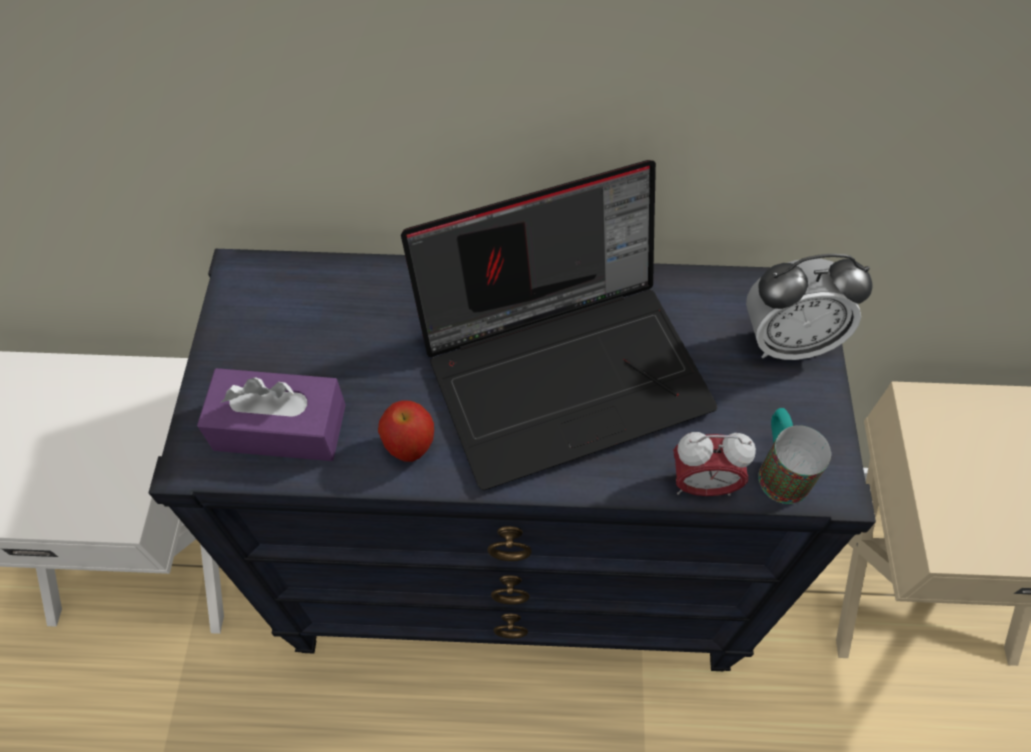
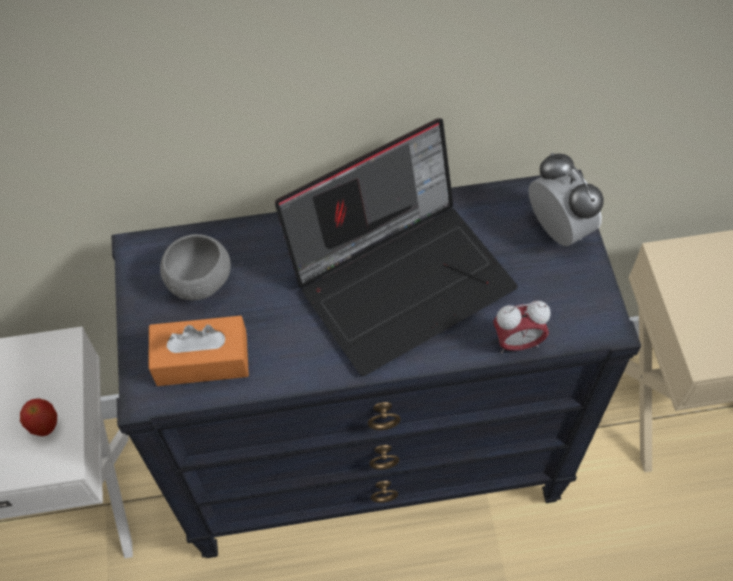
camera: 10 degrees left, 0 degrees up
(280, 427) = (202, 360): purple tissue box -> orange tissue box
(305, 326) = (200, 282): none -> grey bowl
(410, 447) = (302, 356): apple -> apple (45, 426)
(779, 468) = (569, 321): mug -> none
(787, 341) = (558, 229): alarm clock -> alarm clock turned 105 degrees counterclockwise

